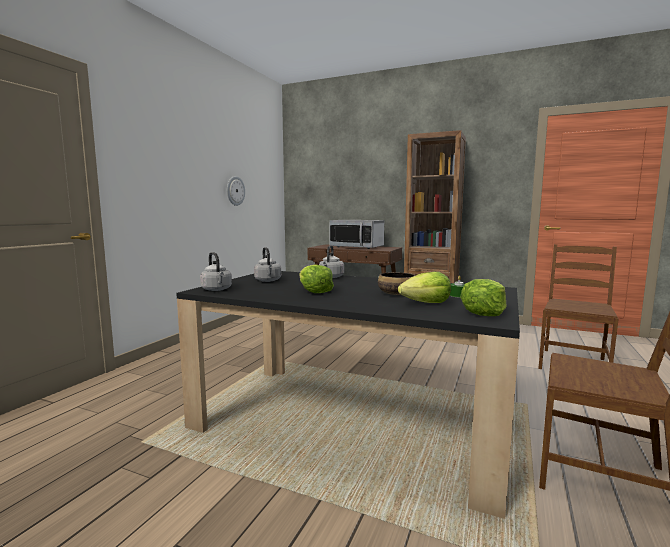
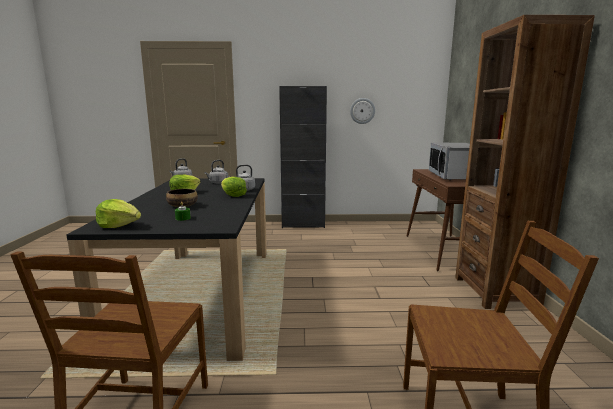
camera: 65 degrees right, 5 degrees up
(206, 339) = (303, 225): none -> black cabinet
(426, 303) = (150, 213): lettuce -> lettuce (233, 195)

